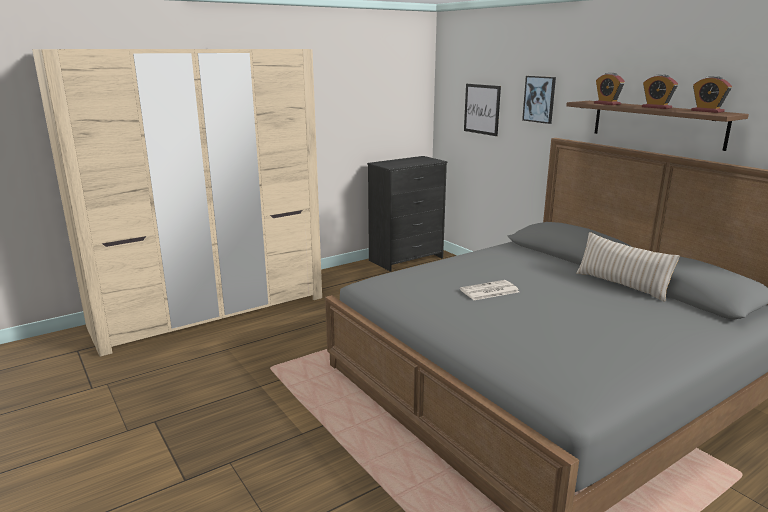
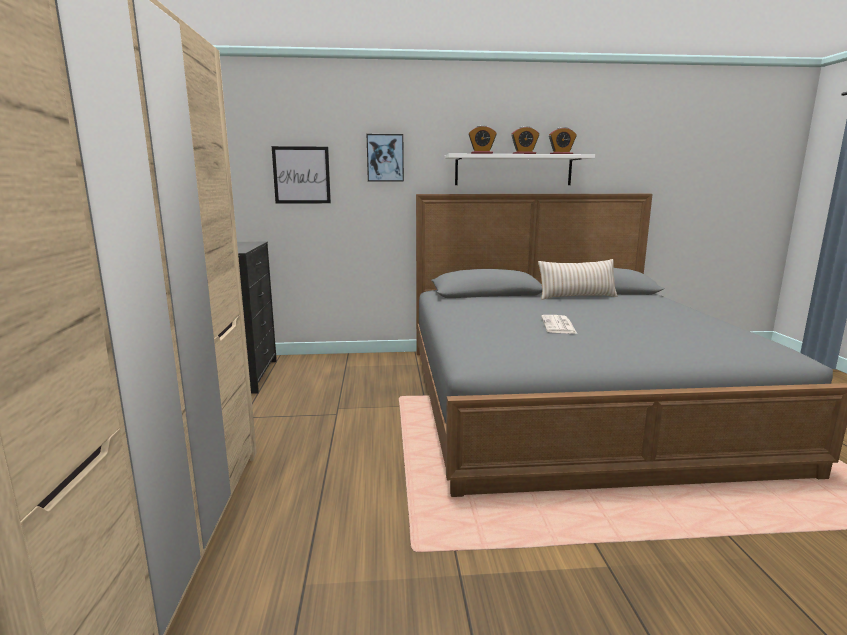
camera: 60 degrees left, 5 degrees down
(657, 124) = (513, 170): brown shelf -> white shelf

